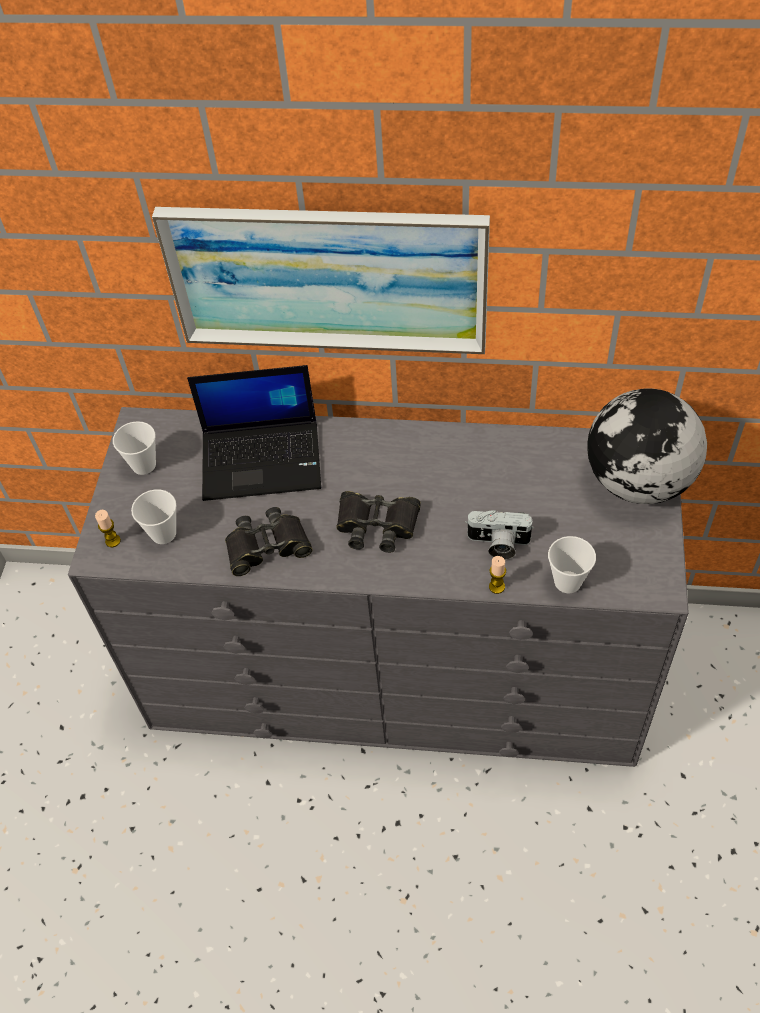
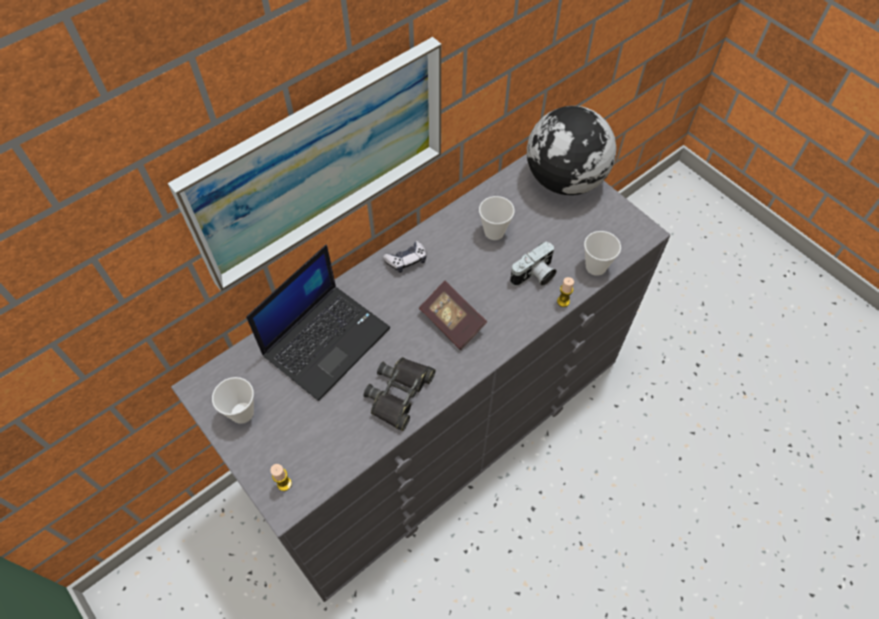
camera: 50 degrees left, 5 degrees up
(163, 533) = (316, 447): cup -> cup (494, 232)
(377, 525) = (452, 322): black binoculars -> book
(400, 444) = (406, 260): none -> game controller

